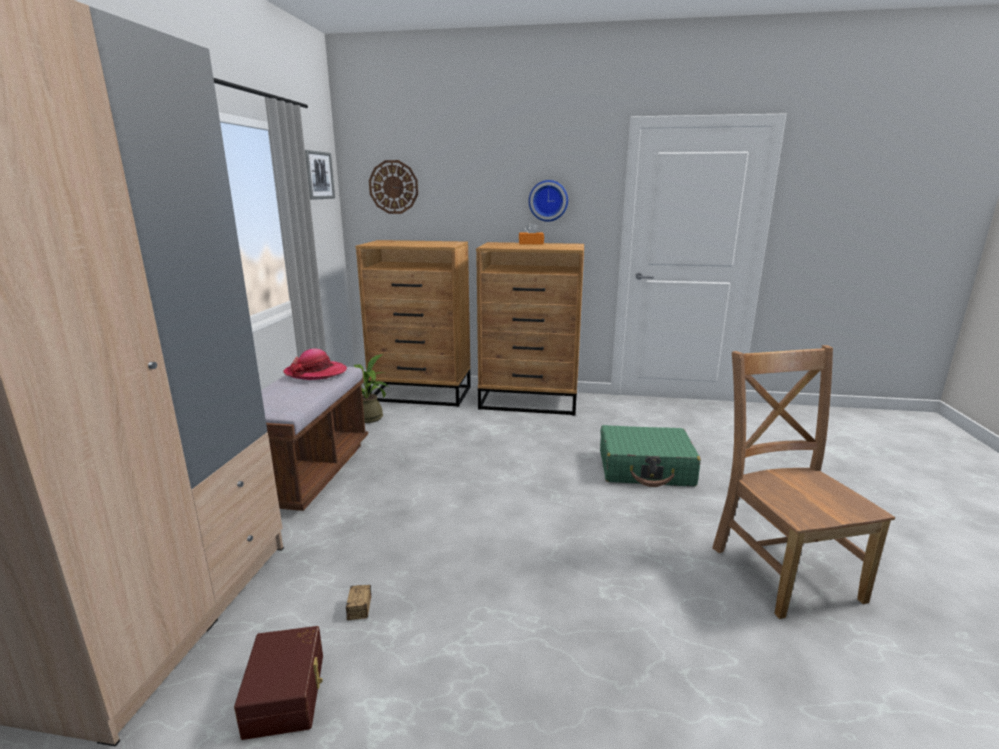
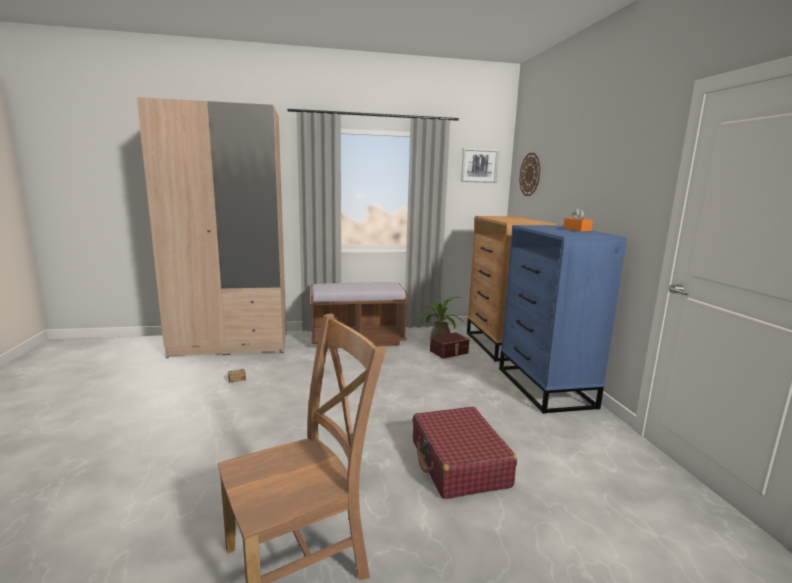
camera: 70 degrees right, 5 degrees down
(287, 693) = (183, 378): brown storage box -> brown storage box (449, 352)
(316, 372) = (381, 285): hat -> none
(530, 401) = (545, 387): brown dresser -> blue dresser
(548, 200) = (612, 187): wall clock -> none
(645, 468) = (459, 463): green suitcase -> red suitcase

